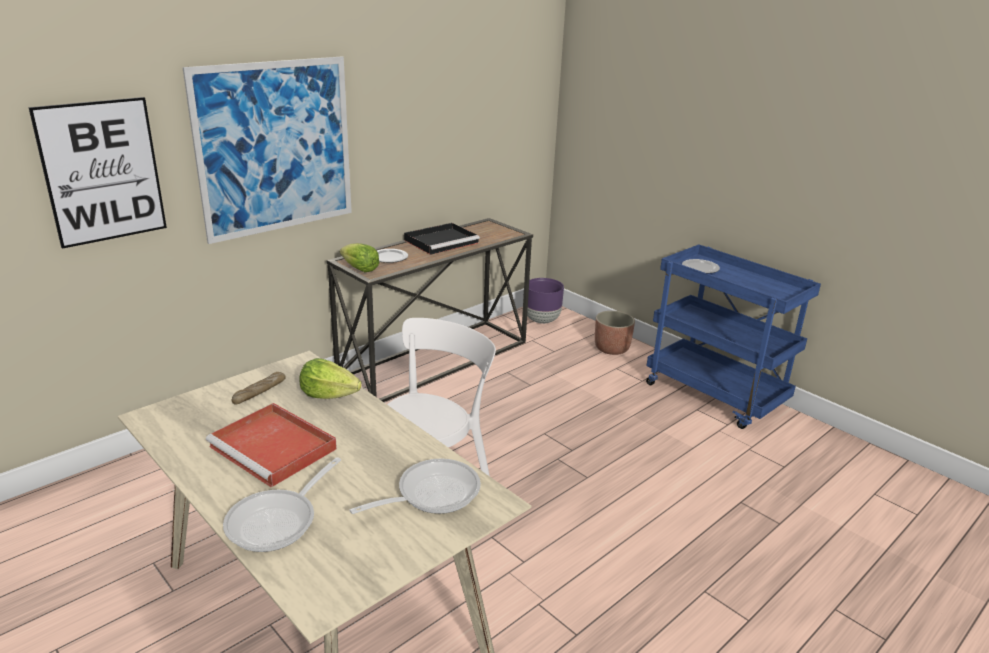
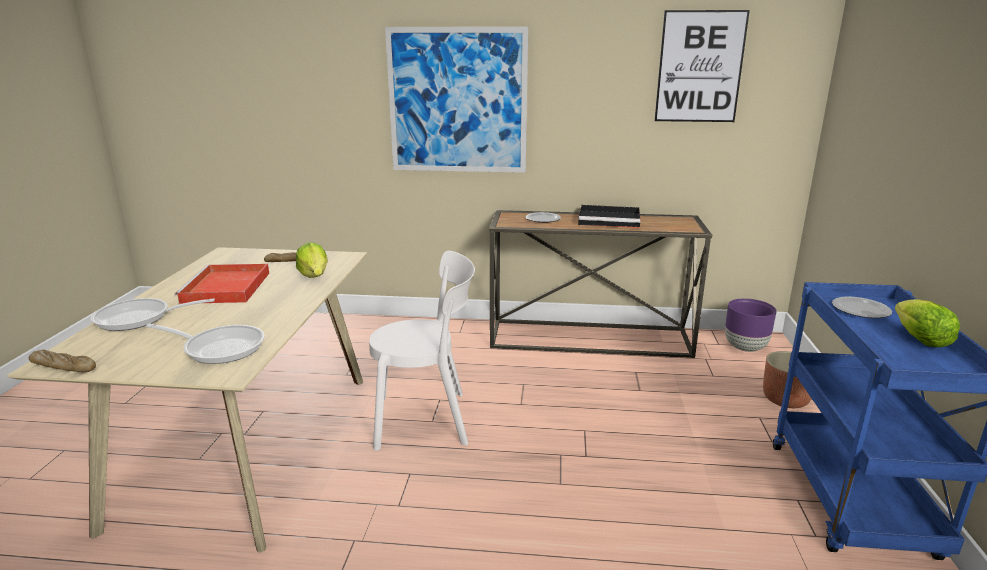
camera: 50 degrees right, 5 degrees down
(102, 172) = (323, 99): picture -> picture (700, 67)
(346, 596) = (63, 367): none -> bread
(360, 269) = (503, 220): lettuce -> lettuce (920, 340)

